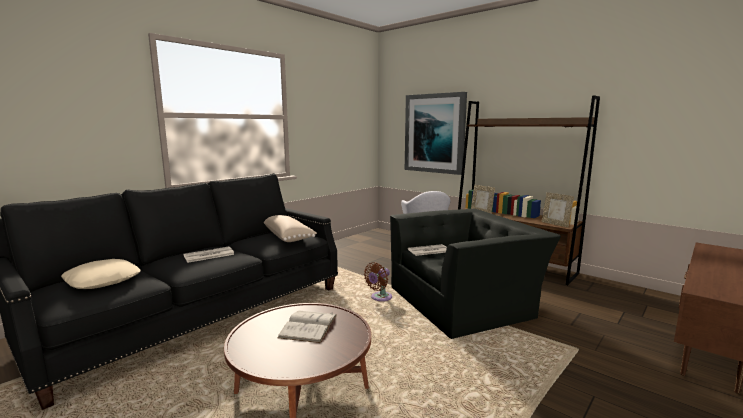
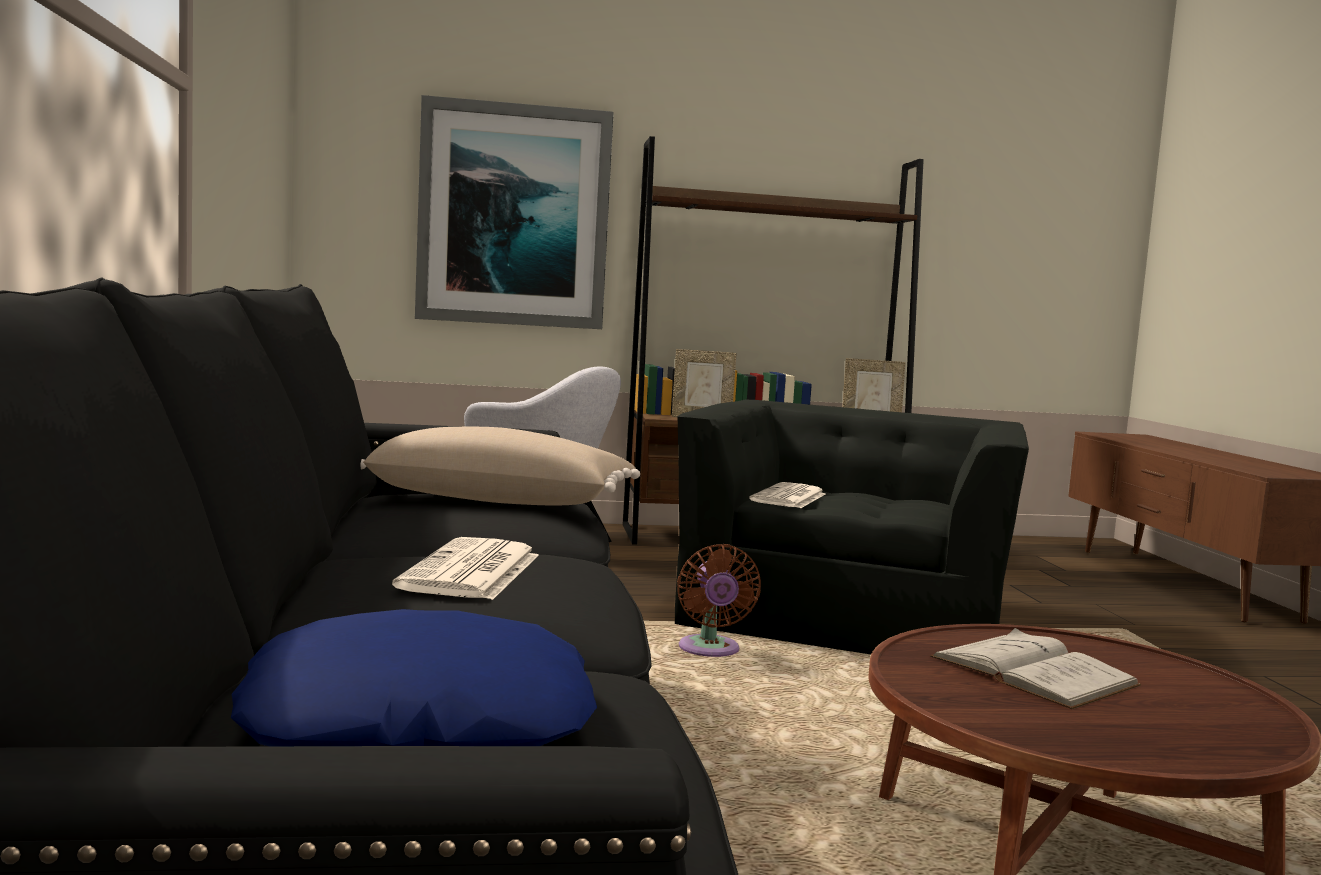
camera: 50 degrees left, 5 degrees down
(103, 280) = (420, 721): beige pillow -> blue pillow

